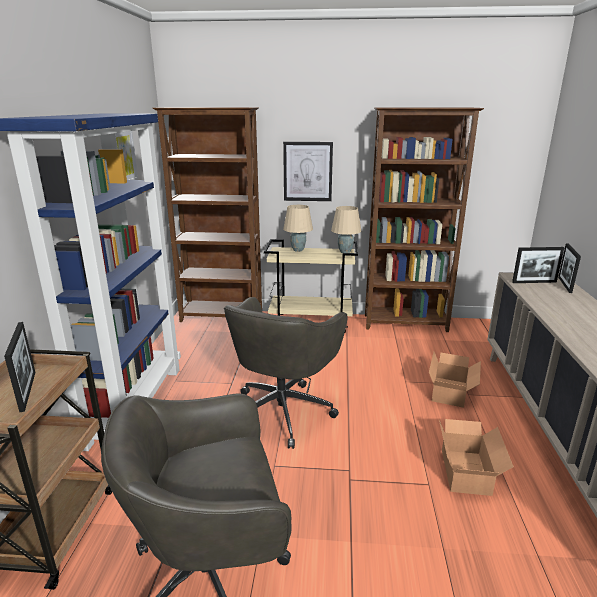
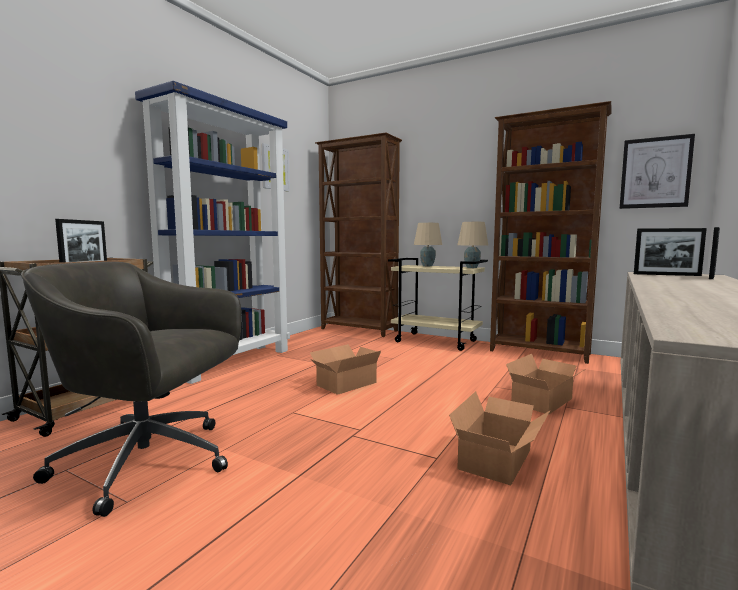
camera: 25 degrees right, 15 degrees down
(283, 410) = (344, 383): grey office chair -> cardboard box
(307, 171) = (442, 193): picture -> picture (655, 173)

